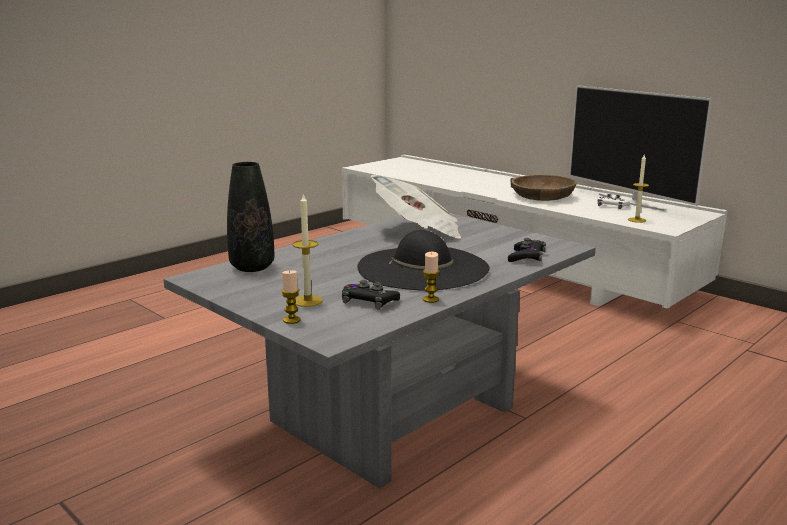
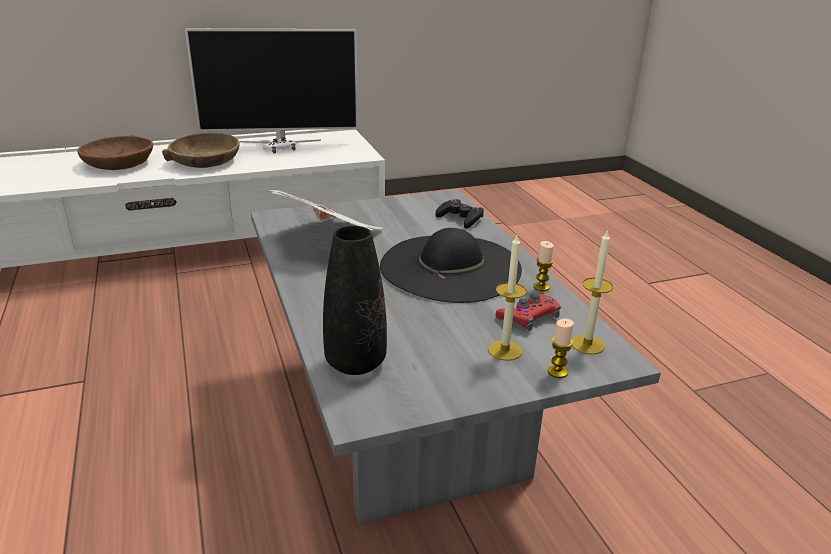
camera: 65 degrees left, 10 degrees up
(369, 301) = (528, 317): black game controller -> red game controller
(492, 183) = (118, 163): none -> brown bowl
(637, 220) = (329, 156): candle -> candle (587, 344)

